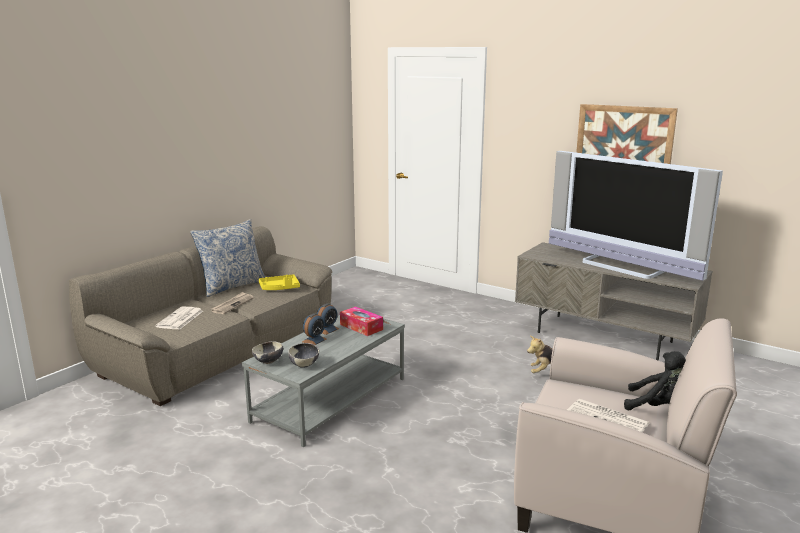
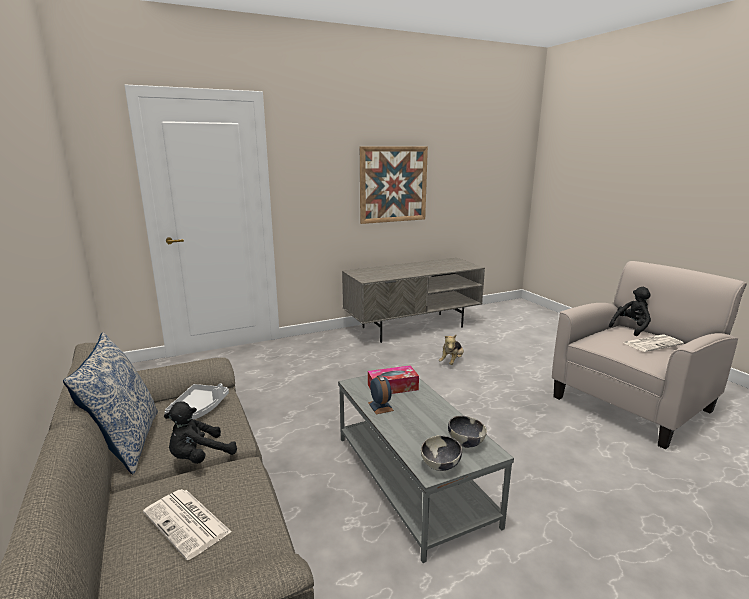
camera: 60 degrees left, 0 degrees up
(232, 305) = (199, 457): newspaper -> black plush toy
(279, 288) = (199, 408): yellow tray -> grey tray
(314, 340) = (403, 421): alarm clock -> none
(621, 267) = (426, 269): television -> none

